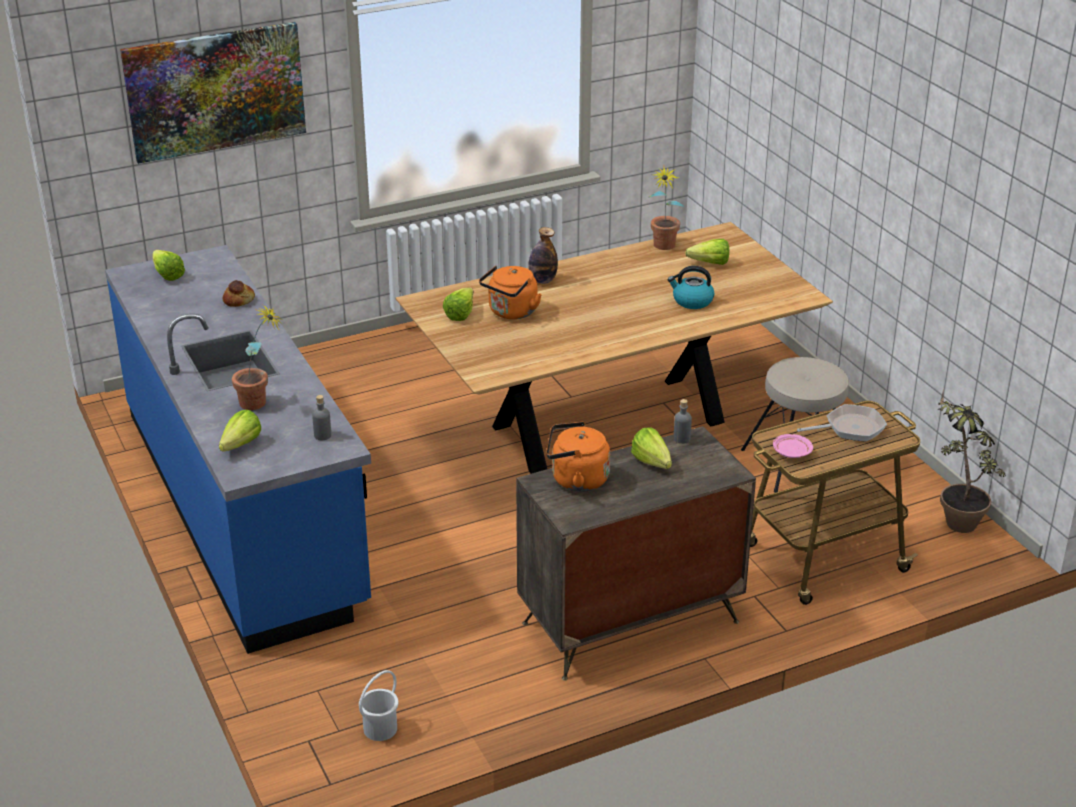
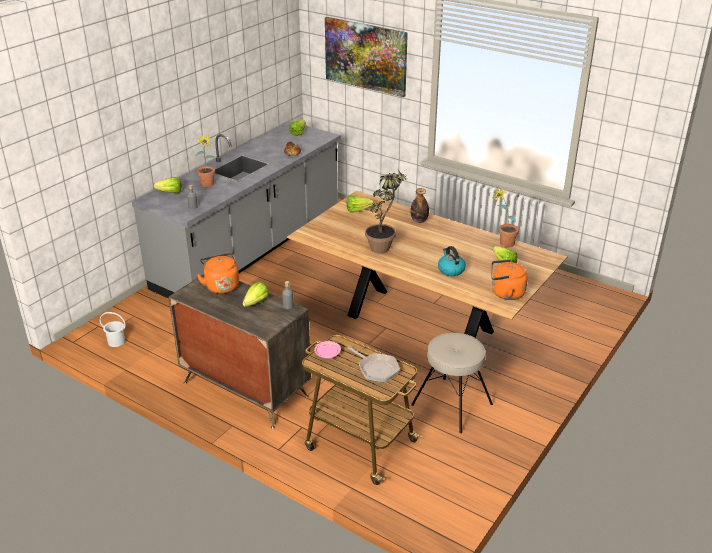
camera: 60 degrees right, 0 degrees up
(244, 506) = (251, 249): blue counter -> grey counter
(511, 312) = (375, 222): orange kettle -> orange kettle (505, 293)
(955, 517) = (457, 492): potted plant -> potted plant (384, 246)

